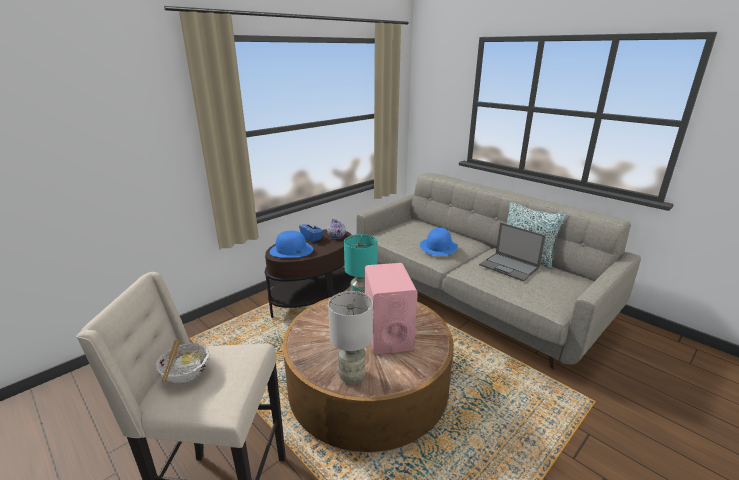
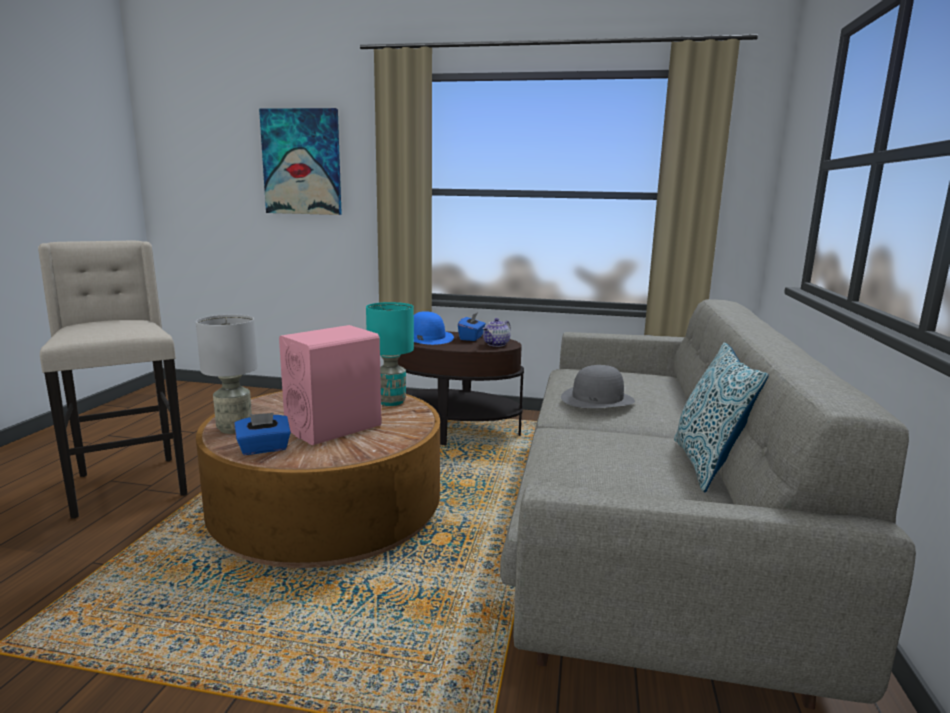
camera: 55 degrees right, 10 degrees down
(101, 126) = (302, 162): none -> picture
(185, 374) = (103, 324): bowl -> none
(402, 370) = (264, 449): none -> blue tissue box
(438, 247) = (597, 399): blue hat -> grey hat
(509, 267) = (626, 452): laptop -> none

